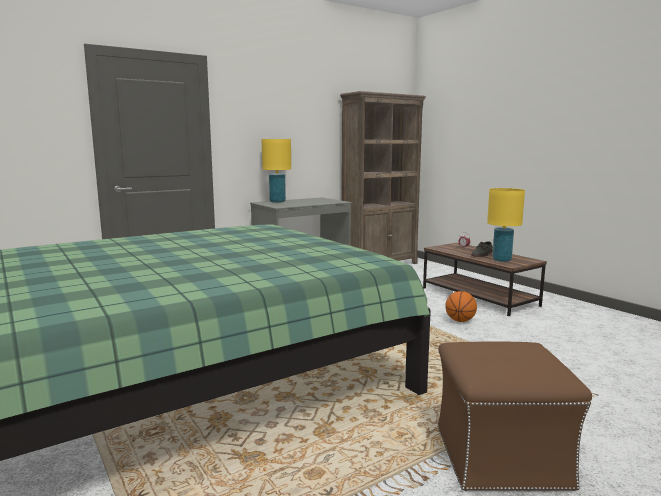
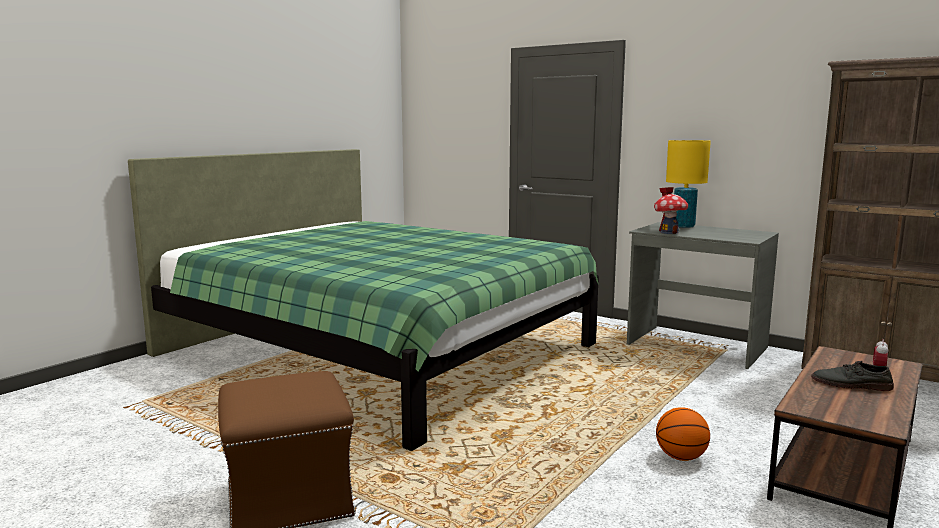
camera: 70 degrees right, 0 degrees up
(295, 205) = (669, 232): none -> toy house
(501, 260) = (830, 400): yellow table lamp -> none

